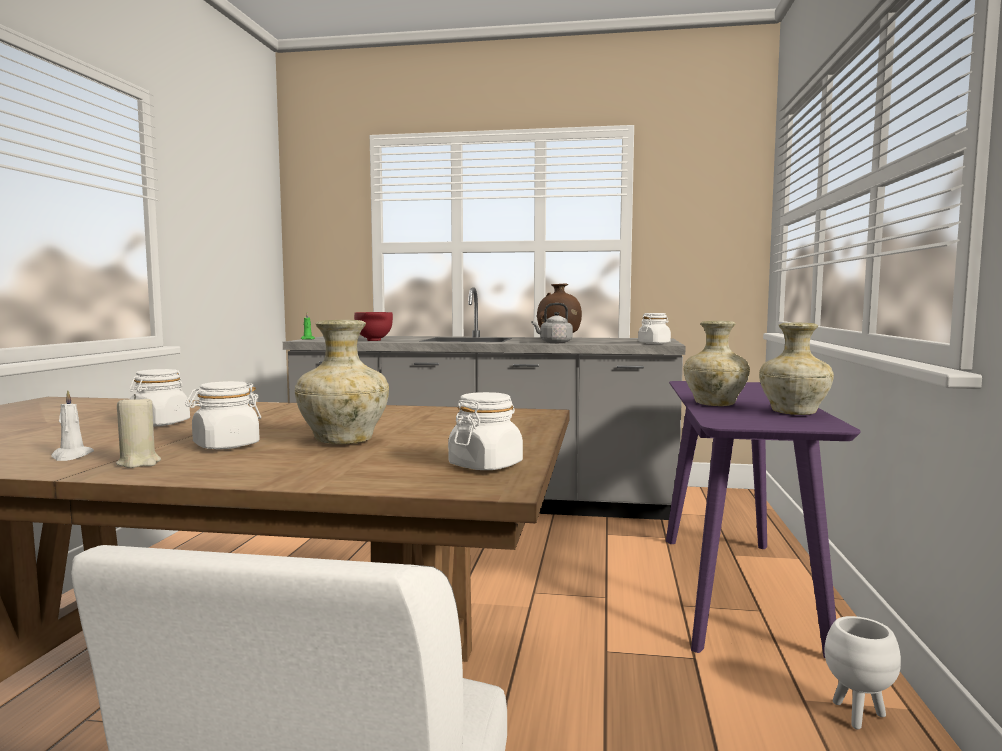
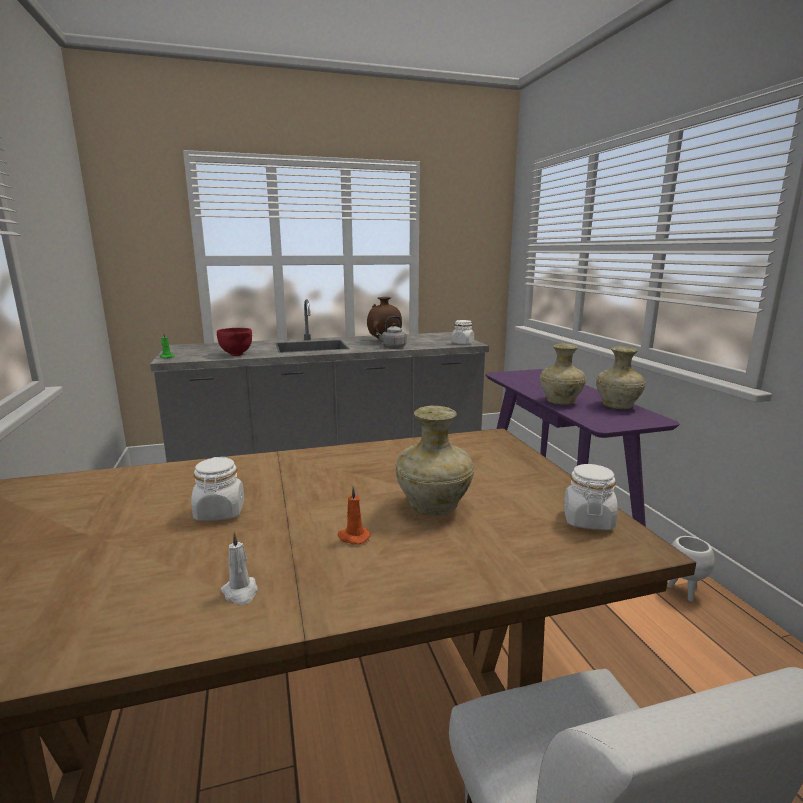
camera: 25 degrees left, 10 degrees up
(139, 463) = (330, 586): beige candle -> none
(226, 446) = (353, 537): white jar -> orange candle

